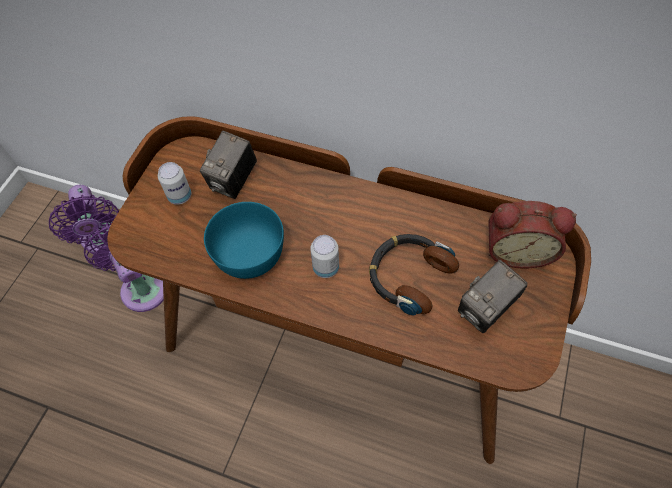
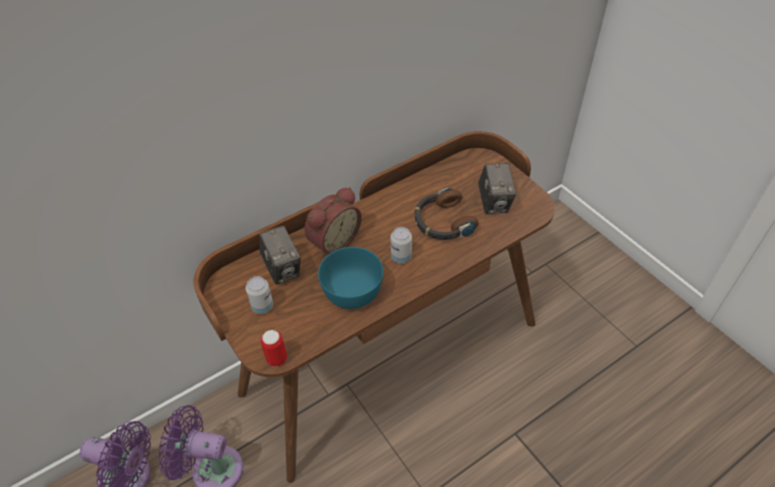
camera: 55 degrees left, 10 degrees down
(129, 247) = (277, 359): none -> can
(517, 250) = (468, 168): alarm clock -> alarm clock (333, 241)

